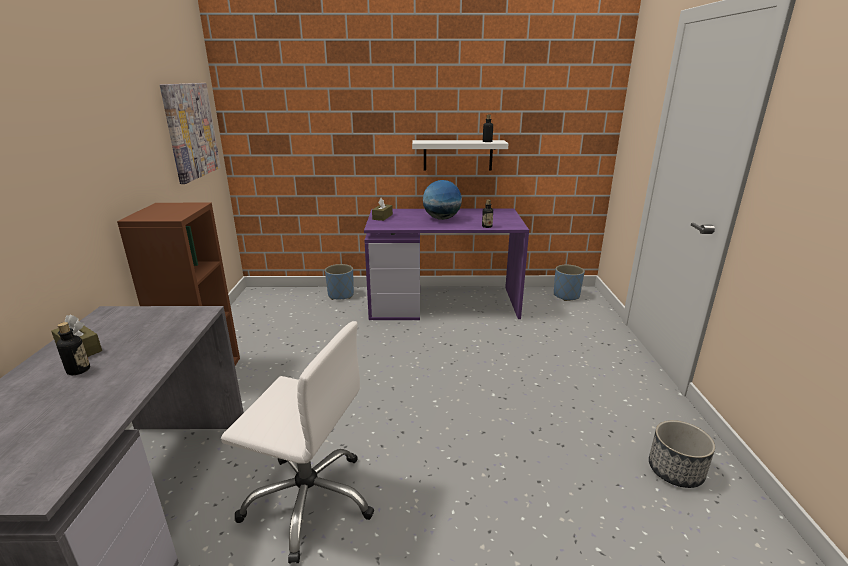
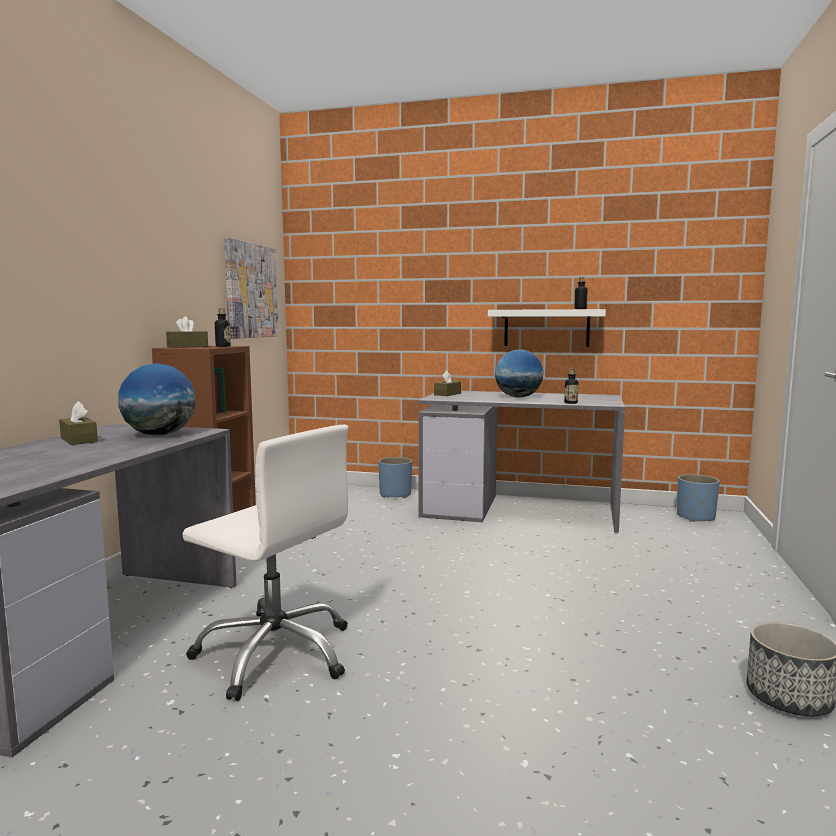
camera: 15 degrees right, 15 degrees down
(78, 370) = (69, 448): bottle -> bottle (223, 346)
(152, 213) = (187, 347): none -> brown tissue box
(160, 327) = (160, 435): none -> globe
(444, 302) = (521, 510): purple desk -> grey desk

